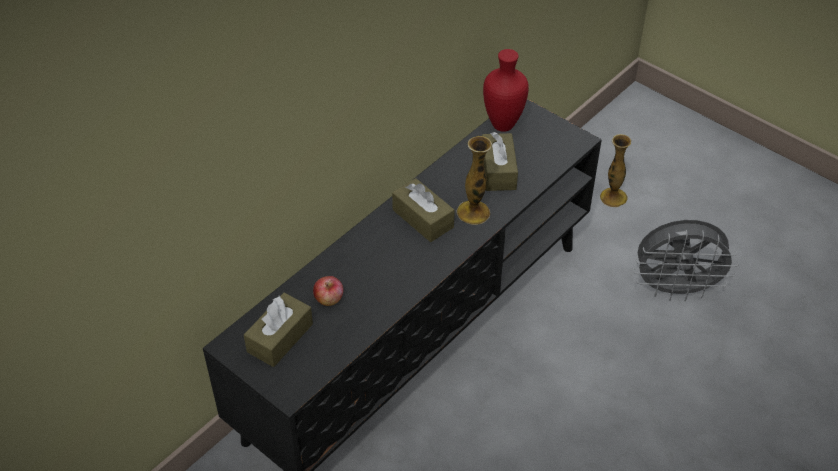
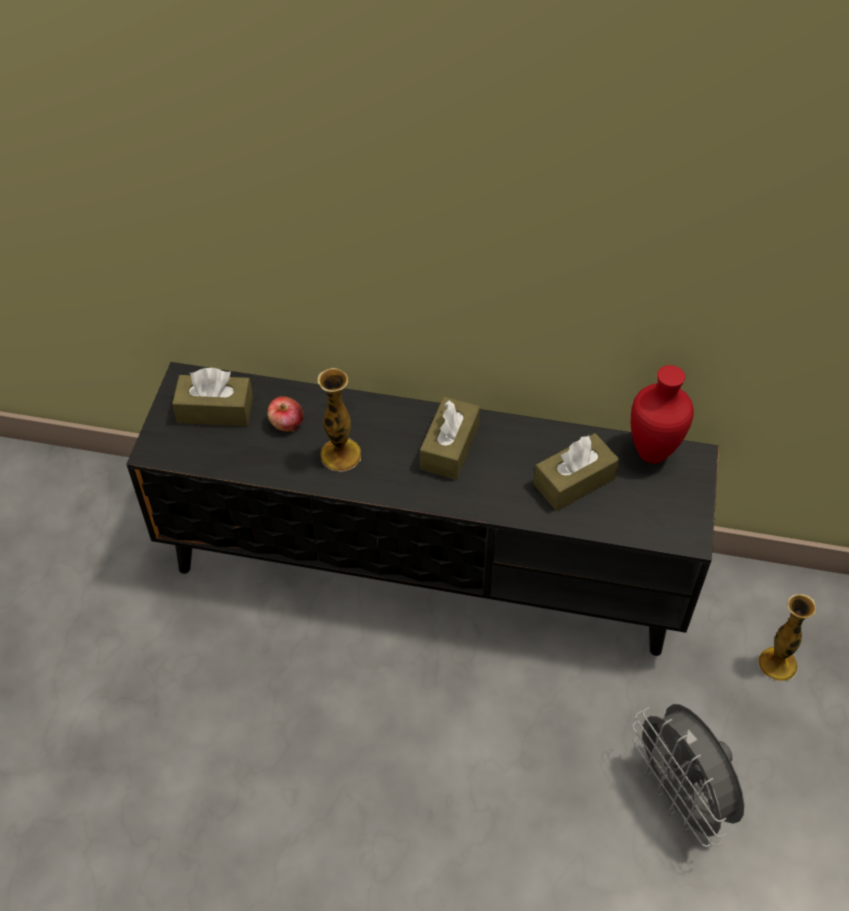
camera: 60 degrees right, 5 degrees up
(473, 212) = (491, 487): vase -> vase (340, 454)

